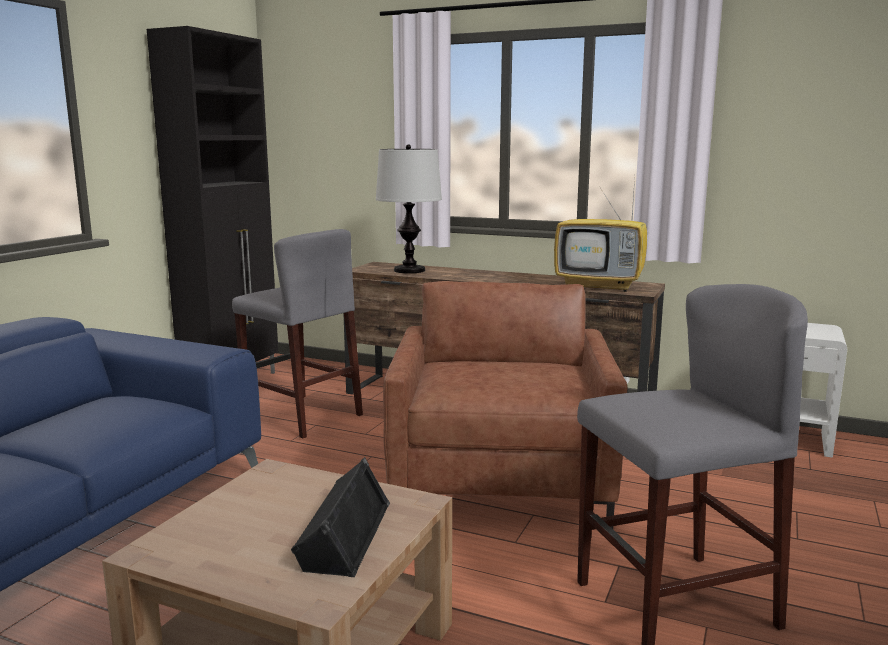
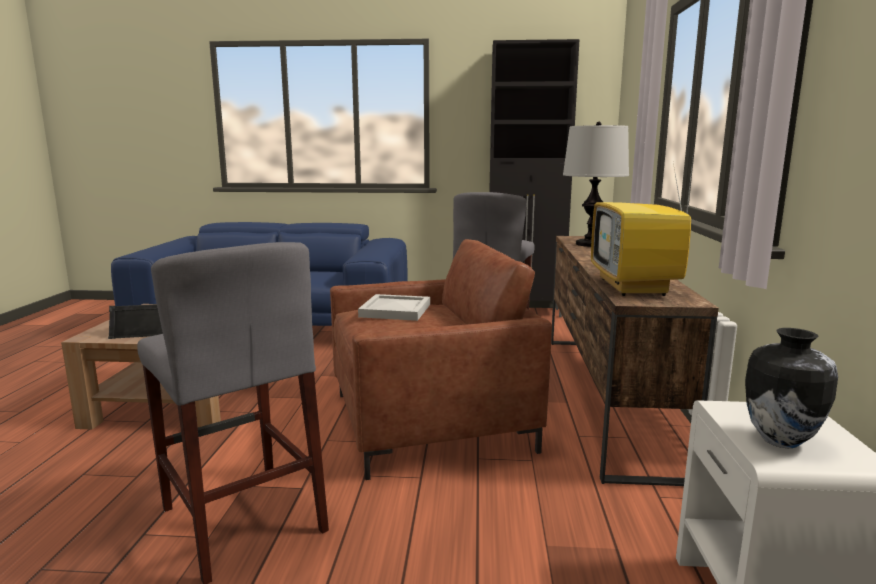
camera: 70 degrees right, 0 degrees up
(474, 374) = (394, 311): none -> white tray
(808, 331) = (779, 440): none -> vase

